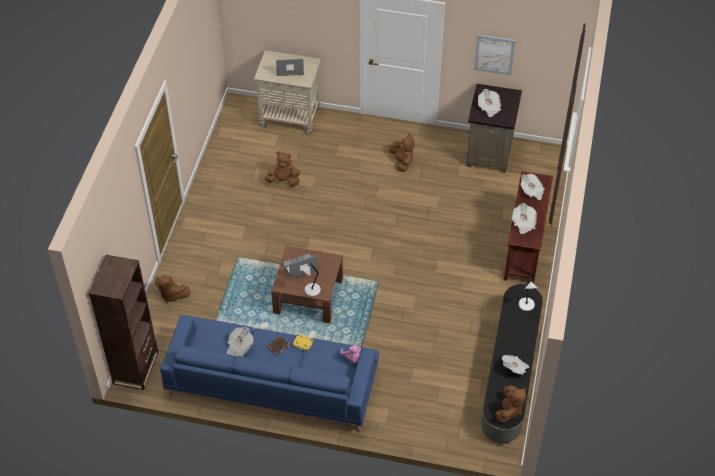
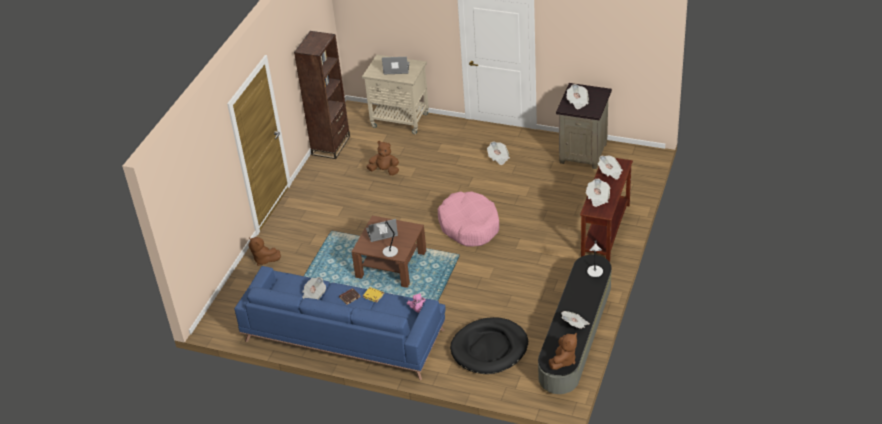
camera: 10 degrees right, 10 degrees down
(136, 367) = (219, 317): brown bookcase -> brown bookcase (331, 145)
(383, 246) = (469, 226): none -> pink dog bed
(402, 162) = (498, 158): brown plush toy -> newspaper
(425, 392) = (489, 348): none -> black dog bed
(494, 54) = (583, 51): picture -> none

